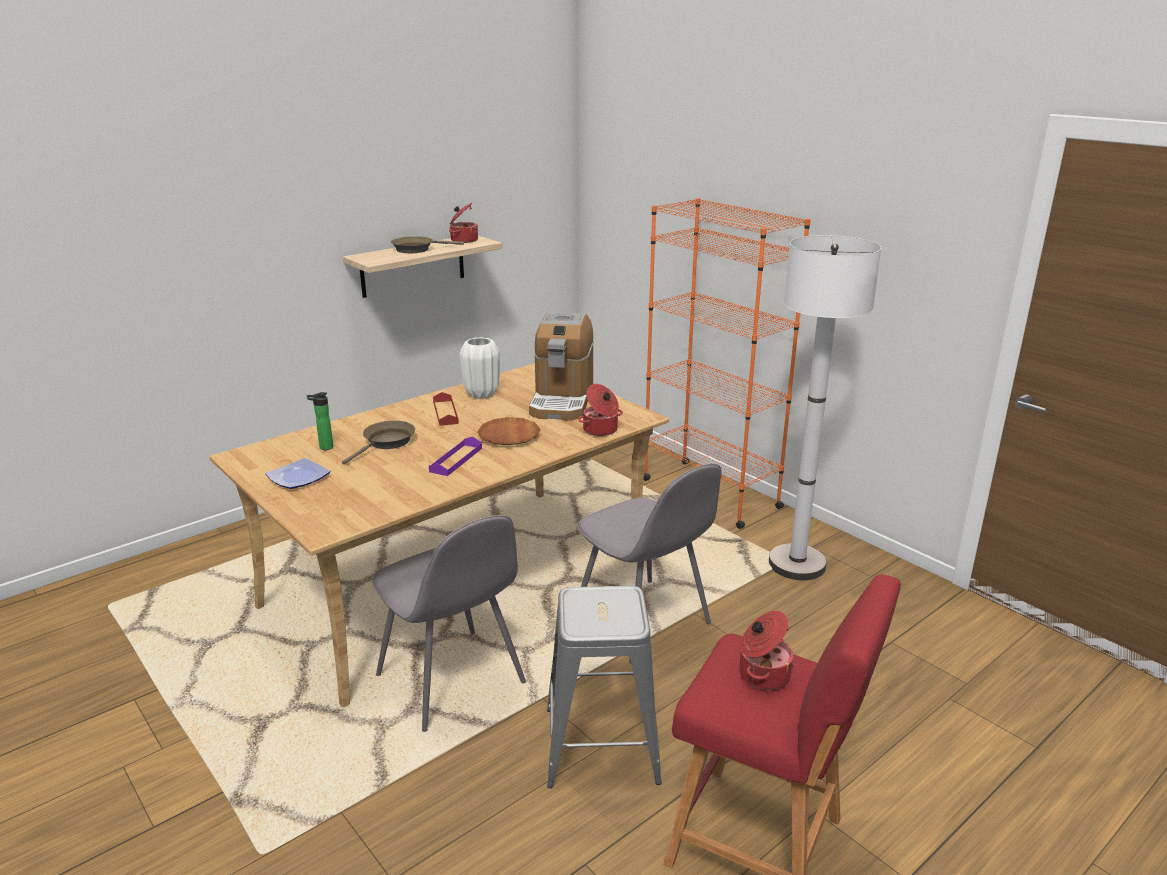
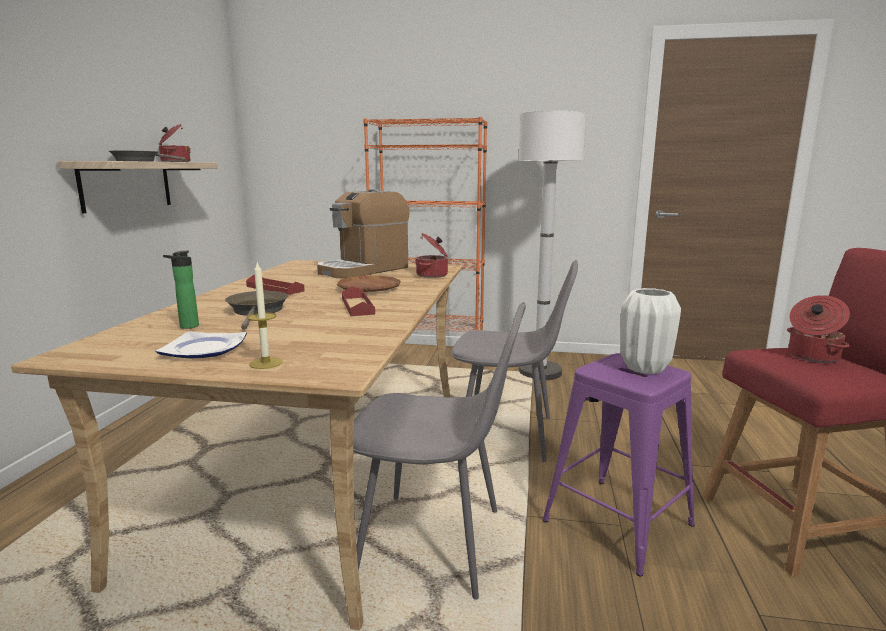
camera: 40 degrees left, 10 degrees down
(305, 505) = (266, 363): none -> candle
(456, 460) = (357, 306): purple tray -> red tray
(482, 394) = (285, 277): white vase -> white vase (644, 368)
(562, 400) = (363, 270): coffee machine -> coffee machine turned 75 degrees clockwise
(601, 744) = (617, 523): grey stool -> purple stool

